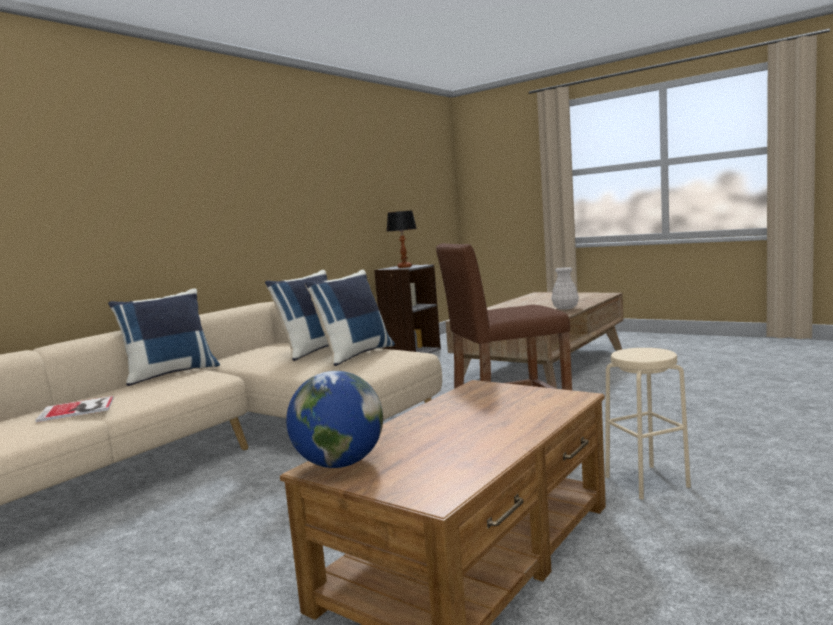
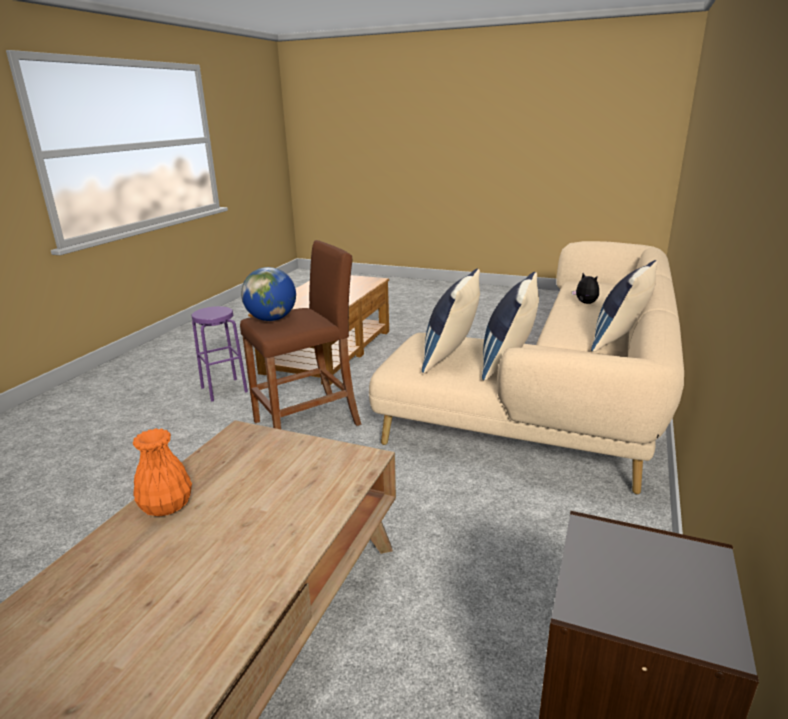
camera: 165 degrees right, 15 degrees up
(78, 409) = (585, 303): book -> plush toy
(340, 464) = (368, 281): globe -> globe (271, 319)
(404, 267) = (637, 570): table lamp -> none
(565, 308) = (167, 506): white vase -> orange vase
(647, 481) = (224, 389): beige stool -> purple stool

